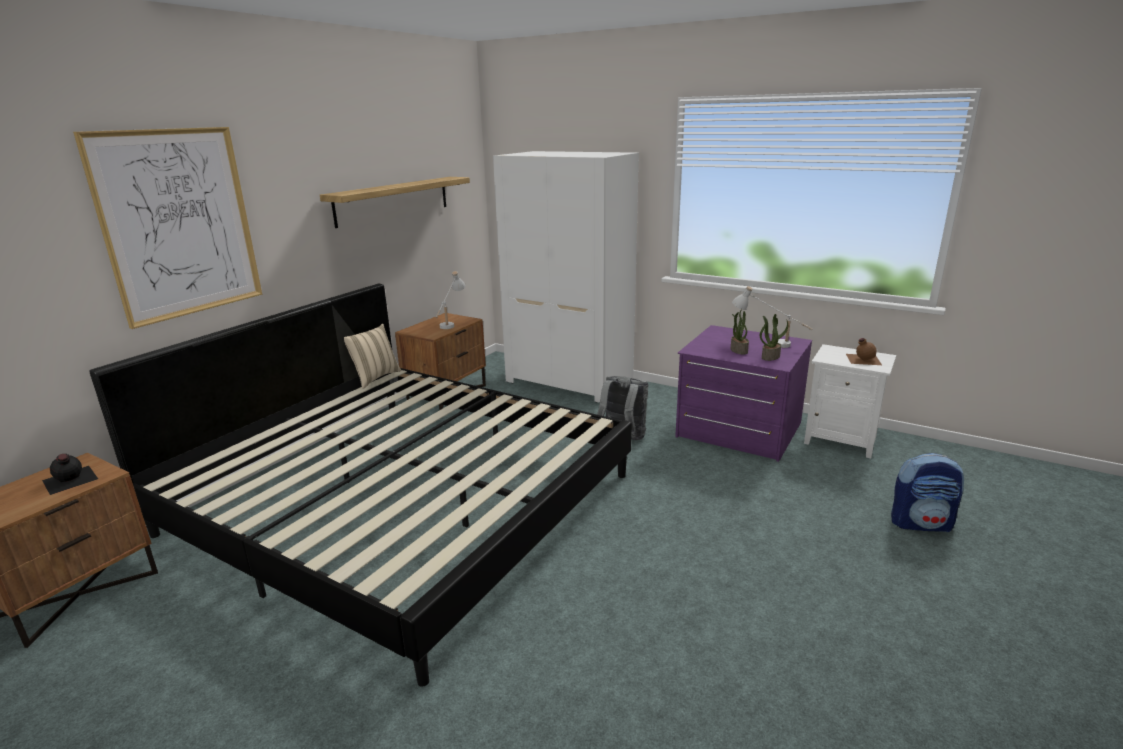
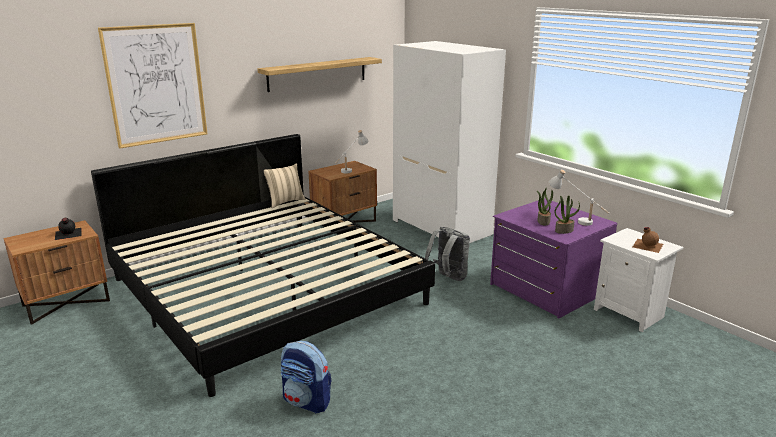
camera: 20 degrees right, 0 degrees up
(921, 523) = (637, 388): backpack -> backpack (307, 401)

